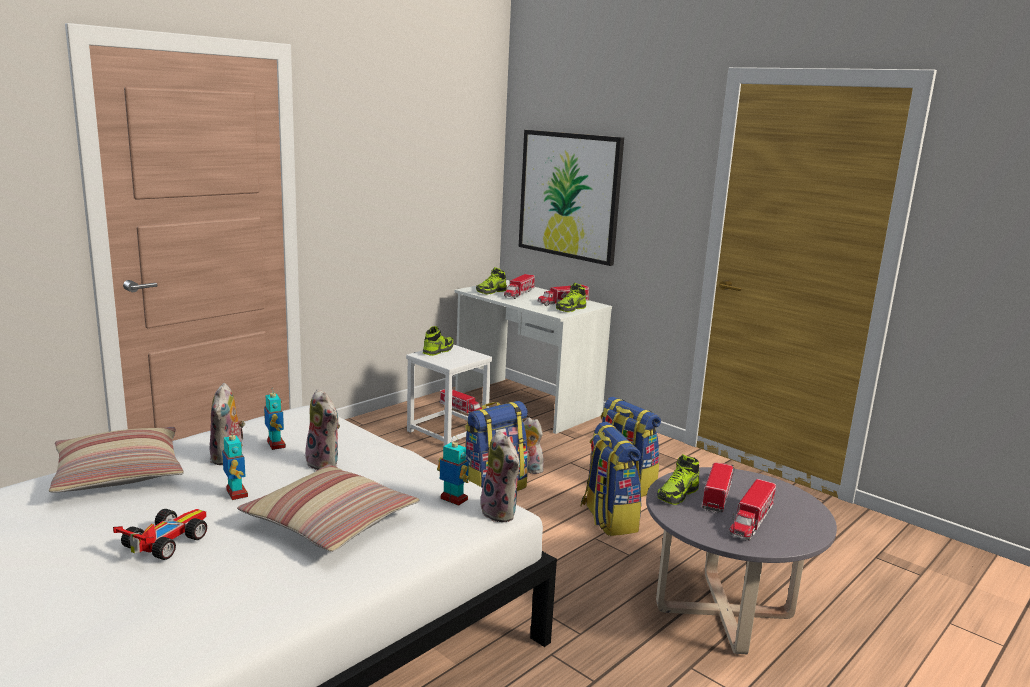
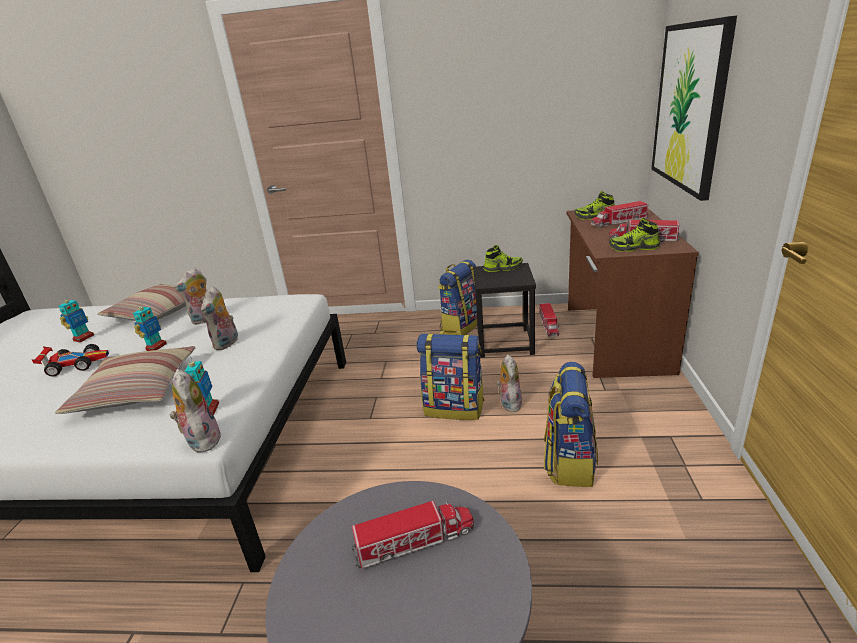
camera: 55 degrees right, 10 degrees up
(275, 445) = (239, 319): toy robot -> toy robot (83, 338)
(447, 432) = (504, 342): white stool -> black stool
(501, 512) = (202, 440): plush toy -> plush toy turned 135 degrees clockwise
(526, 404) = (614, 338): white desk -> brown desk
(608, 519) = (491, 490): backpack -> backpack (461, 326)
(677, 494) = (377, 513): shoe -> none
(751, 520) = (368, 605): toy truck -> none

